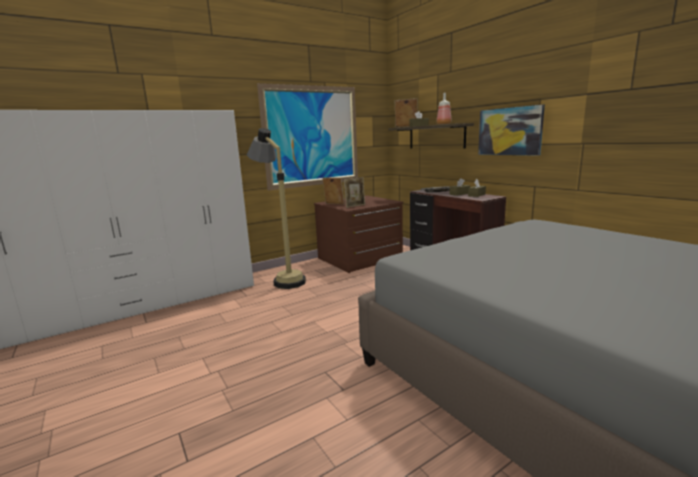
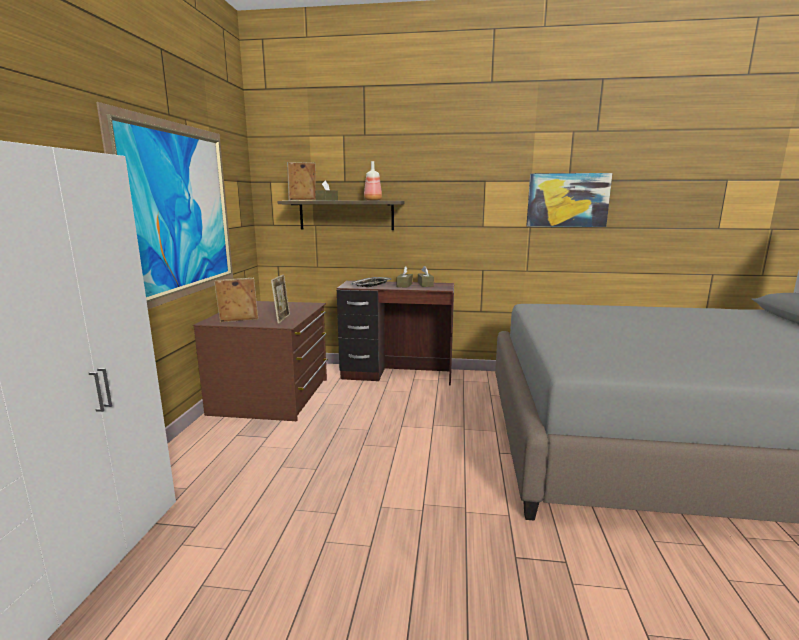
camera: 50 degrees left, 0 degrees up
(282, 279) = (206, 469): floor lamp -> none
(509, 131) = (452, 212): picture -> picture (567, 200)

